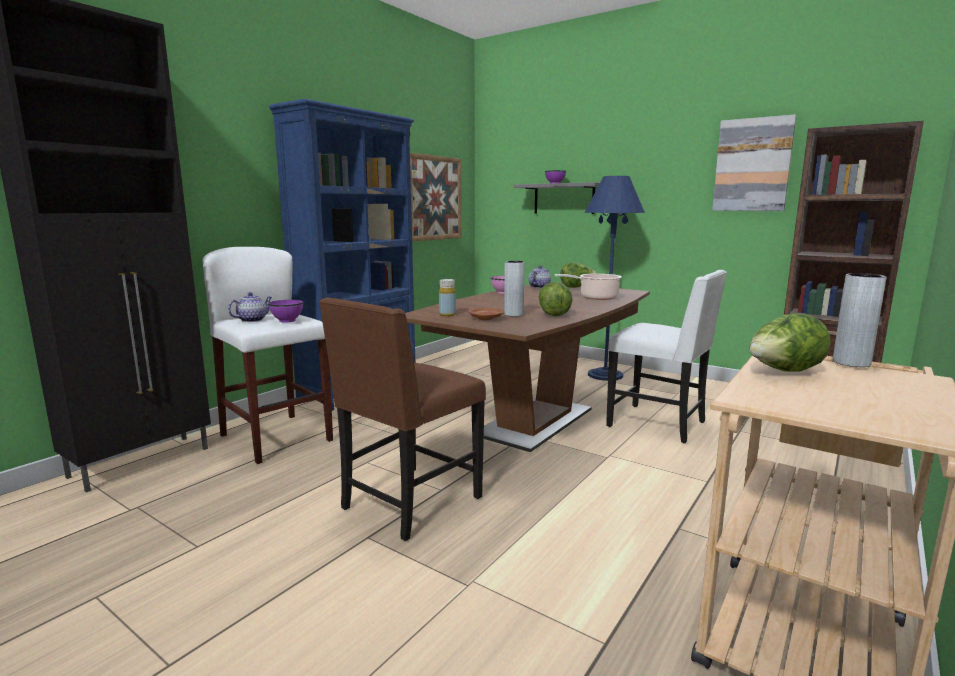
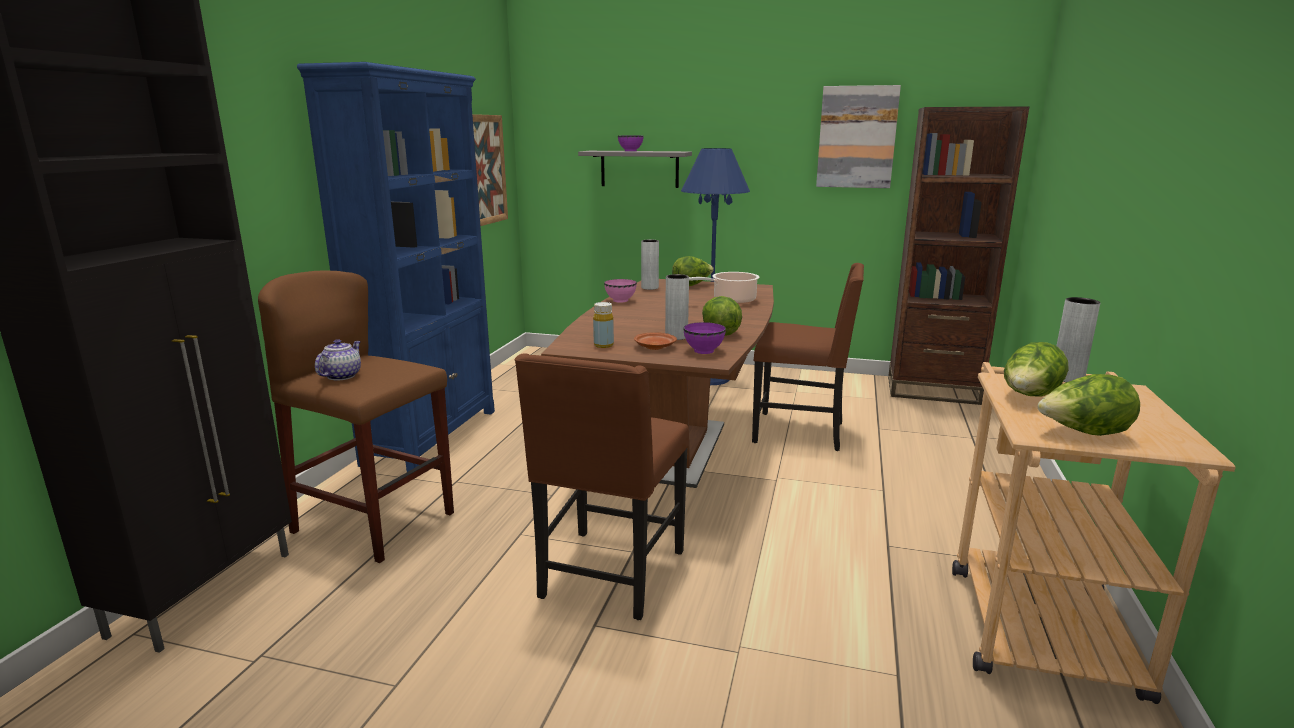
camera: 20 degrees left, 5 degrees up
(276, 438) = (374, 522): white stool -> brown stool
(287, 321) = (393, 372): purple bowl -> purple bowl (704, 351)
(539, 287) = (649, 288): teapot -> grey vase
(659, 424) = (801, 432): white chair -> brown chair
(804, 404) = (1083, 434): none -> lettuce

